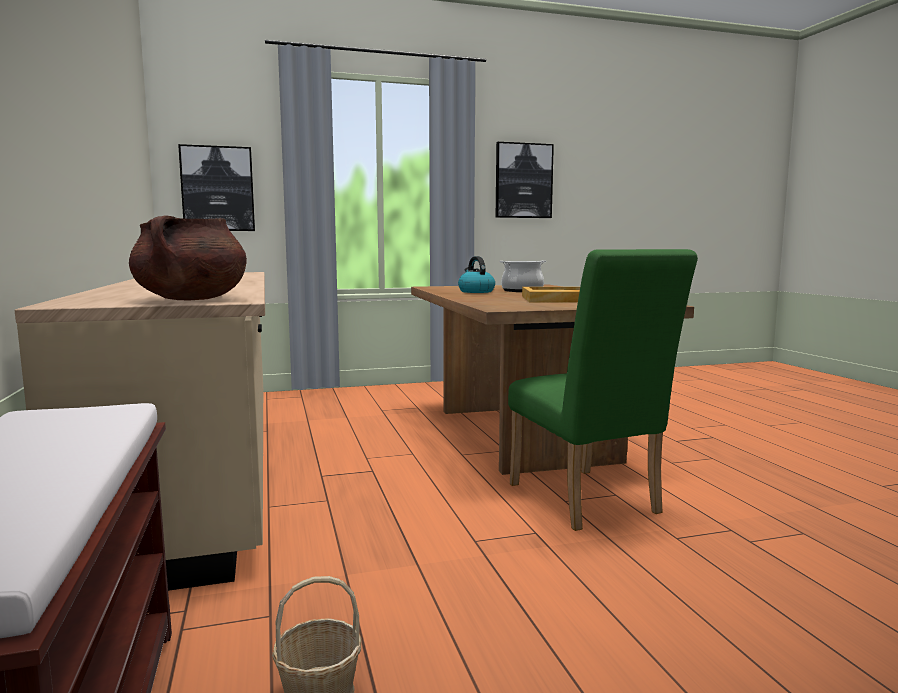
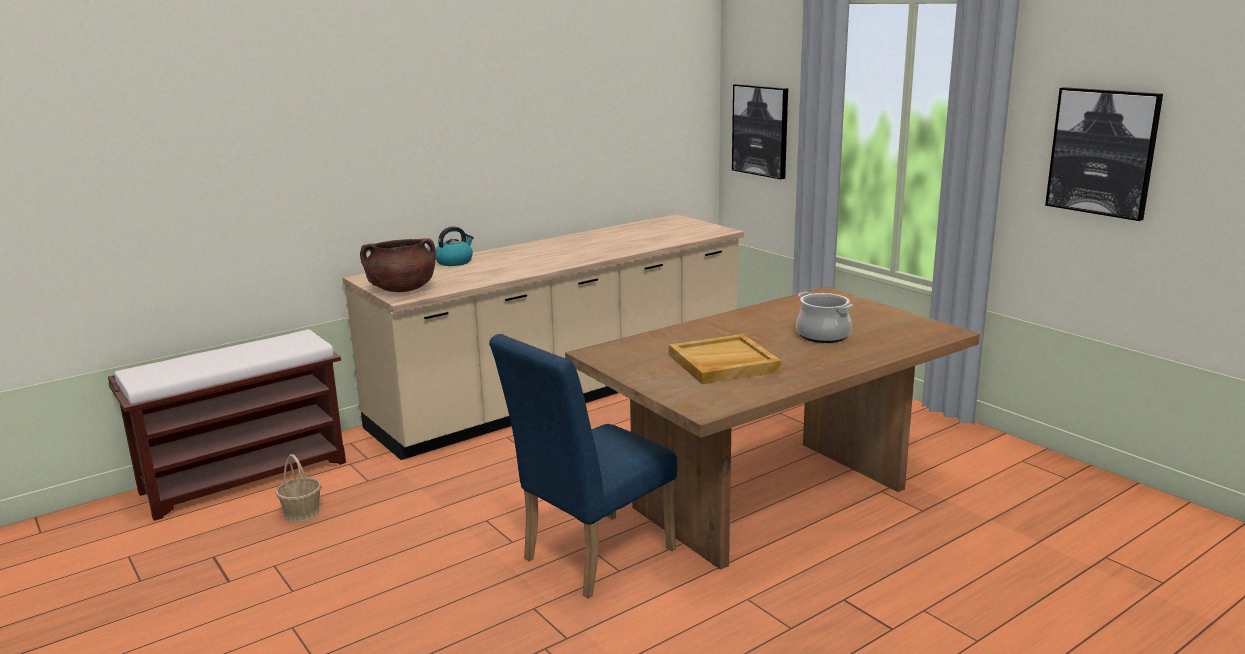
camera: 70 degrees right, 10 degrees up
(475, 291) = (780, 320): kettle -> kettle (454, 262)
(588, 502) = (590, 558): green chair -> blue chair

